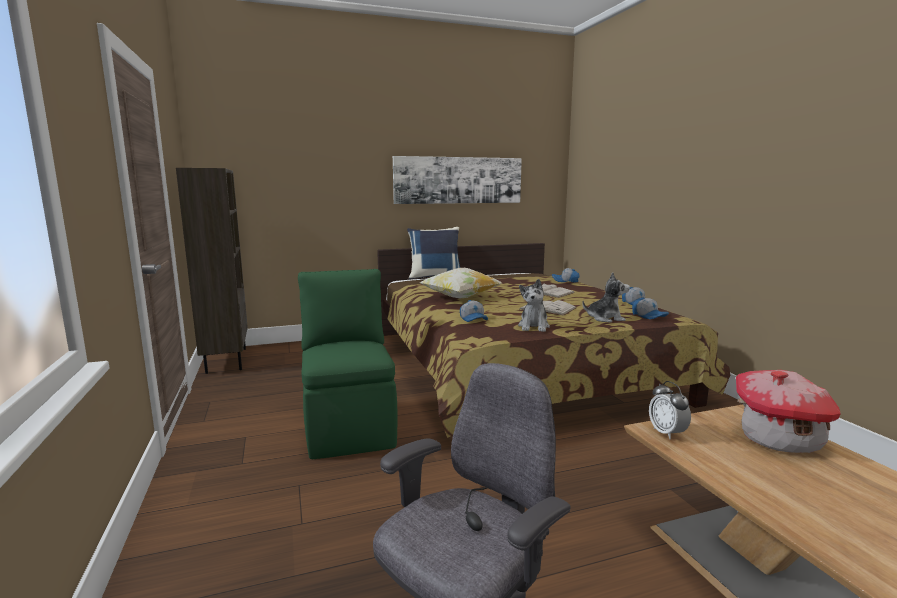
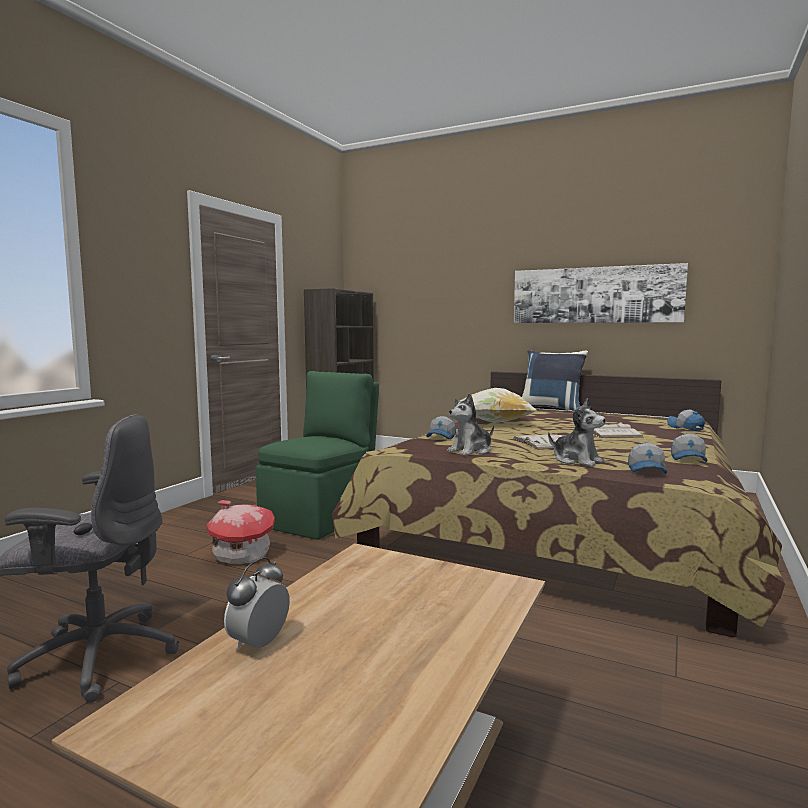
camera: 45 degrees right, 5 degrees down
(667, 433) = (366, 560): alarm clock -> alarm clock (259, 644)
(779, 439) = (454, 610): toy house -> toy house (241, 556)

